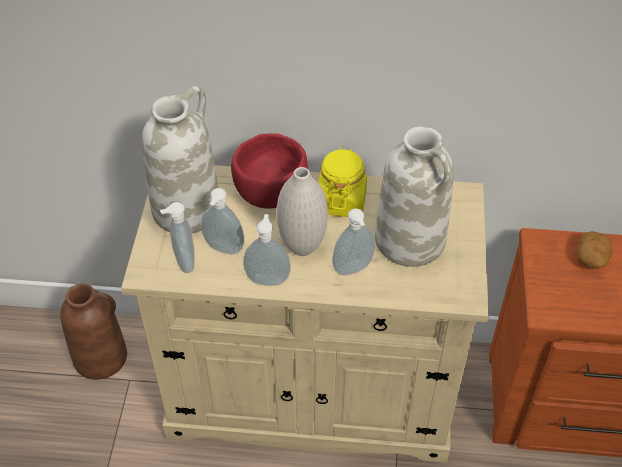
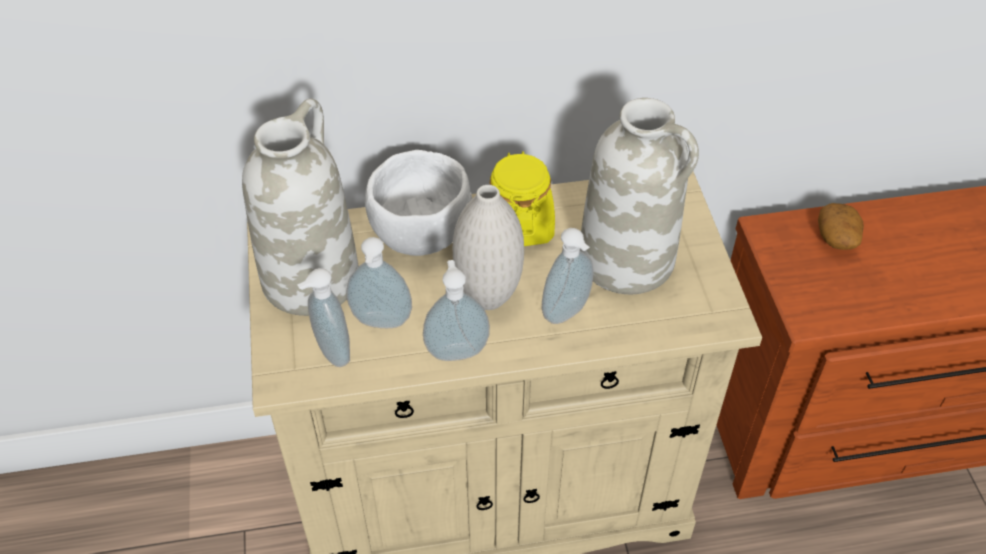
camera: 15 degrees left, 0 degrees up
(101, 356) = (196, 508): brown vase -> none
(271, 195) = (422, 236): red bowl -> white bowl

